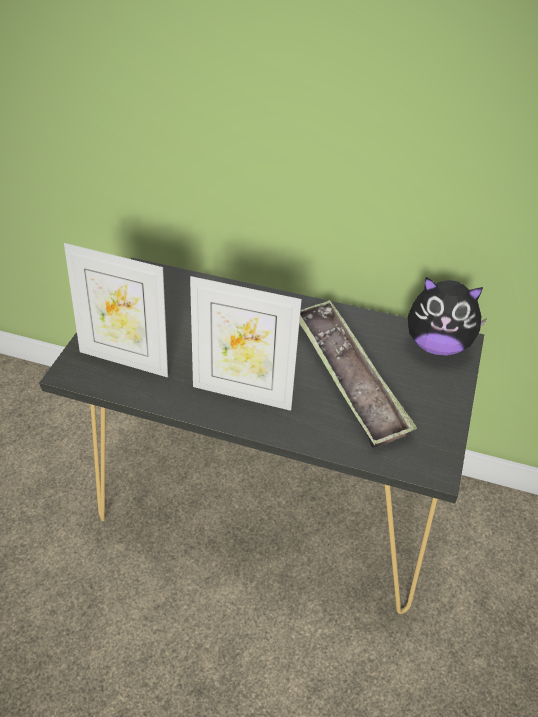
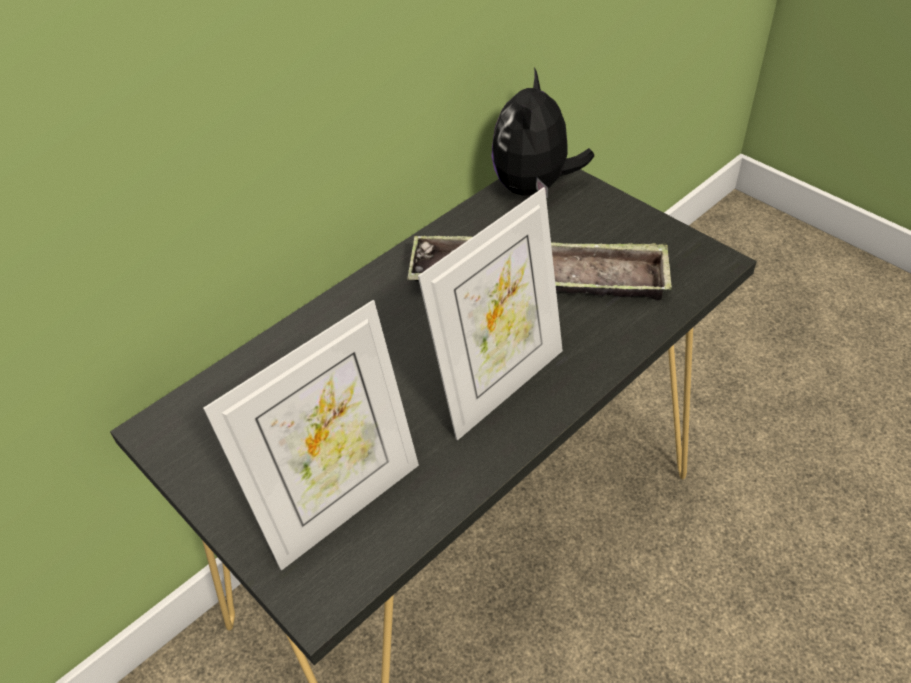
camera: 60 degrees left, 0 degrees up
(437, 344) = (534, 187): plush toy -> plush toy turned 150 degrees clockwise

